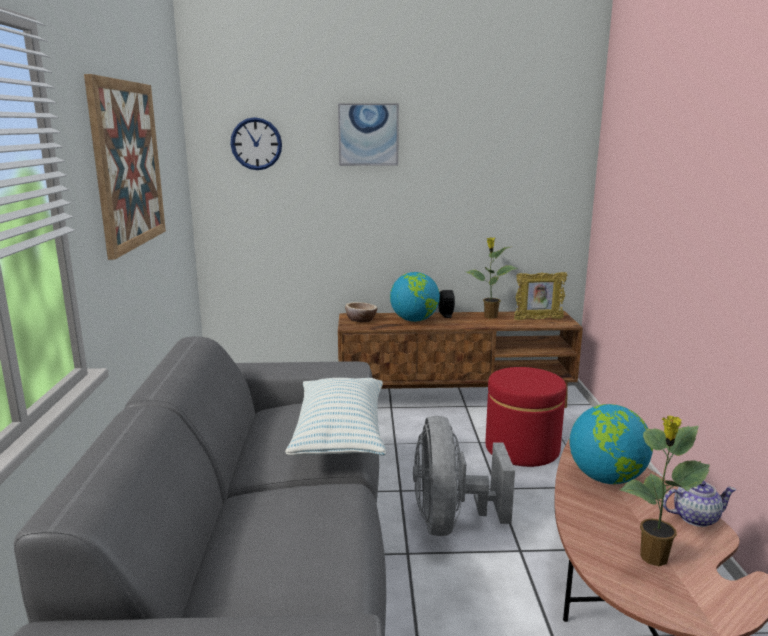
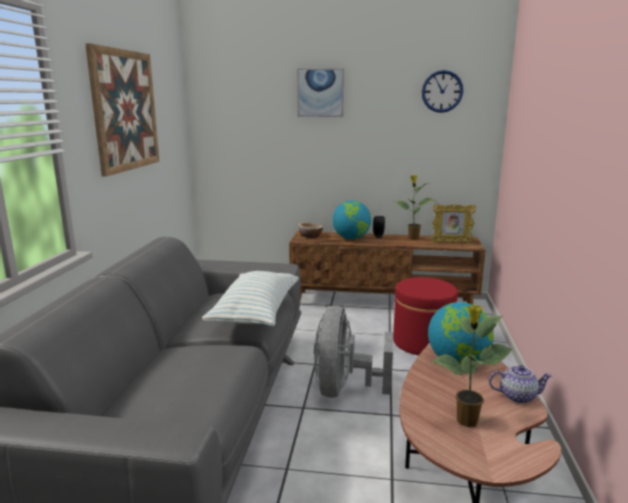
camera: 10 degrees right, 0 degrees up
(256, 144) = (237, 100): wall clock -> wall clock (442, 91)

